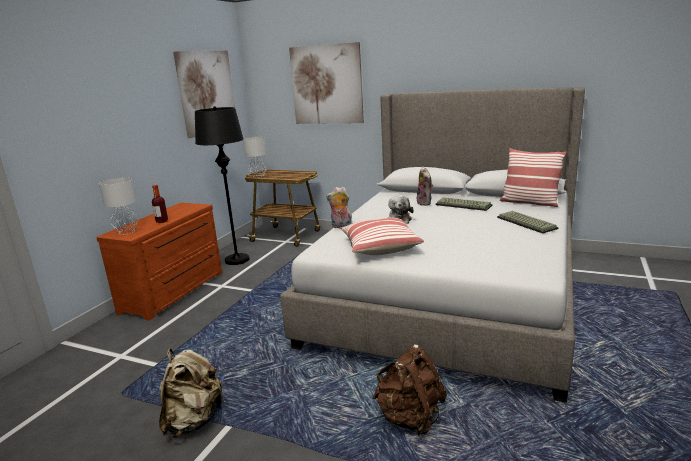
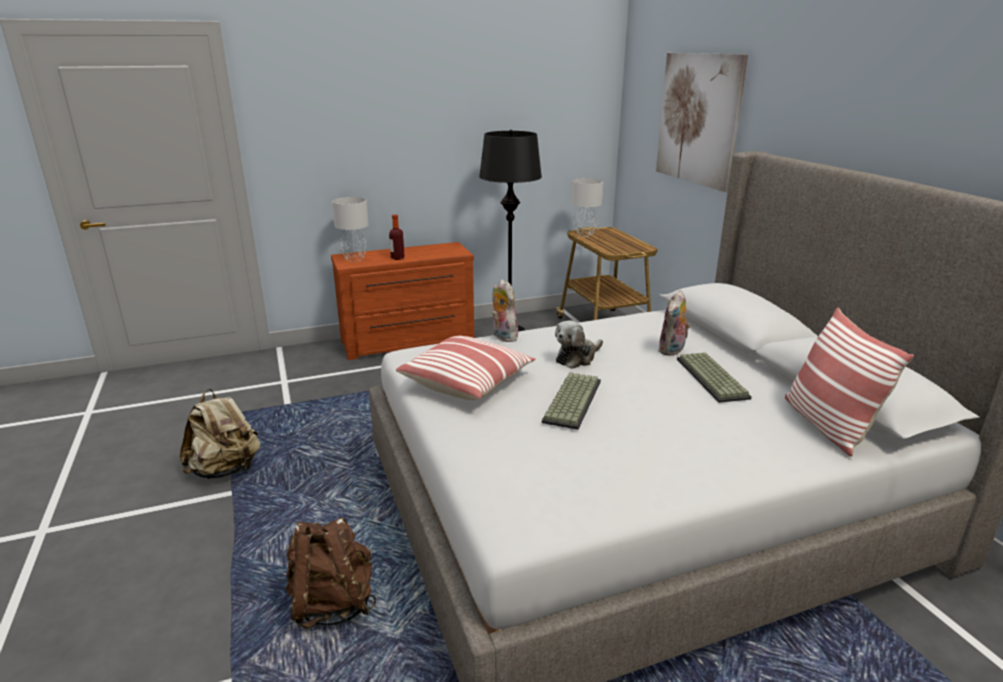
camera: 45 degrees right, 5 degrees up
(207, 92) = (540, 107): picture -> none
(525, 223) = (716, 451): keyboard -> keyboard (571, 400)

